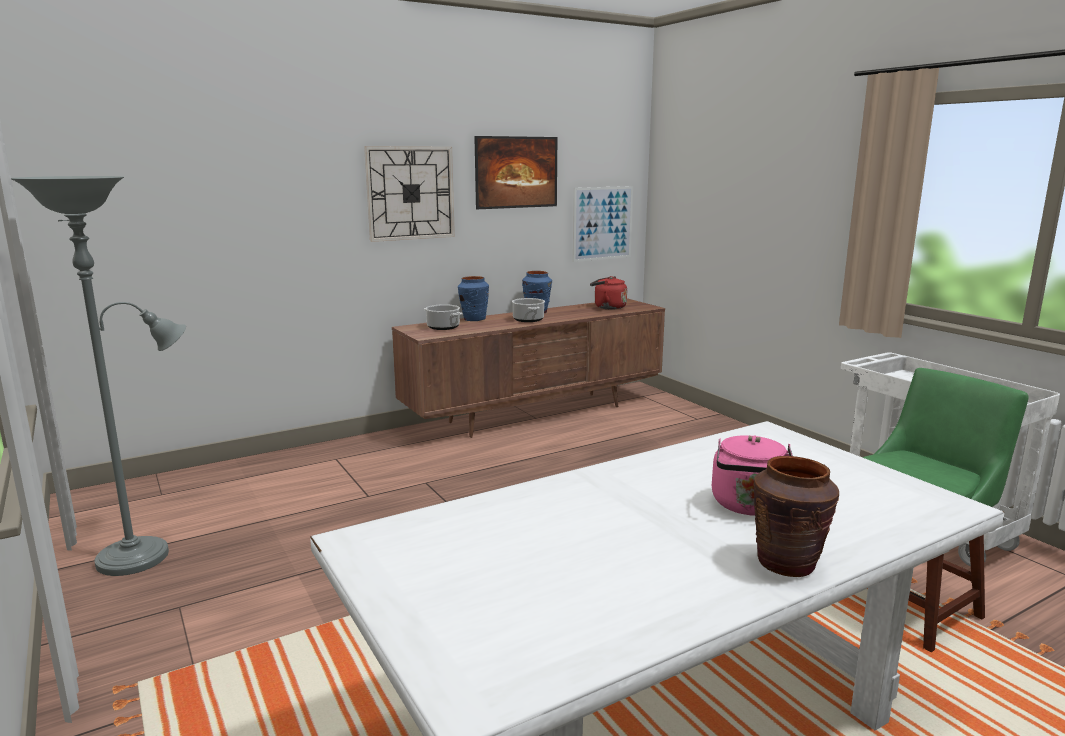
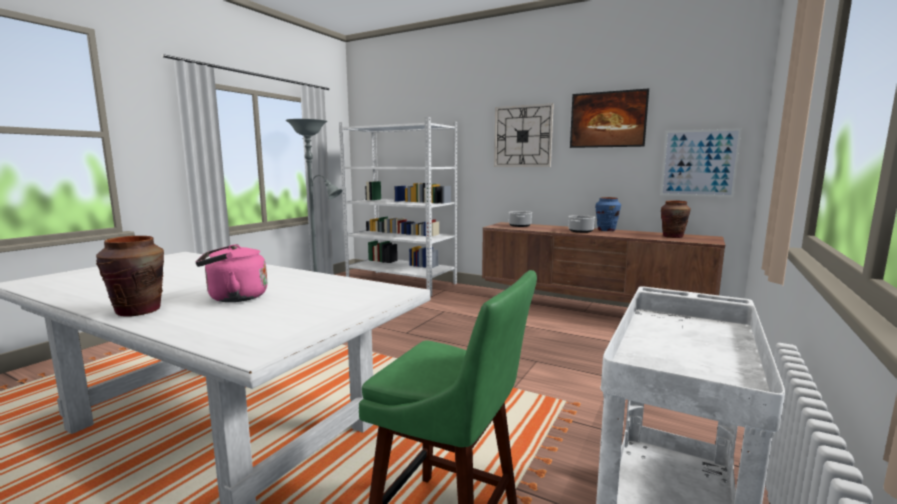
camera: 60 degrees right, 5 degrees down
(240, 477) = (401, 283): none -> white bookcase
(474, 319) = (552, 226): blue vase -> none
(607, 307) = (672, 236): red kettle -> brown vase

